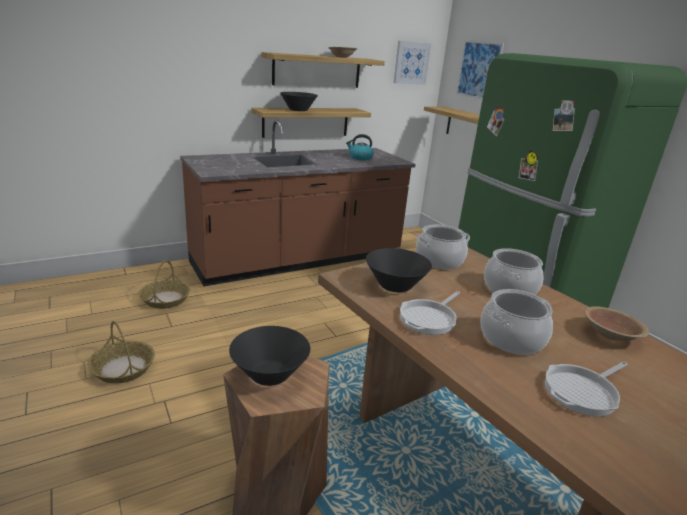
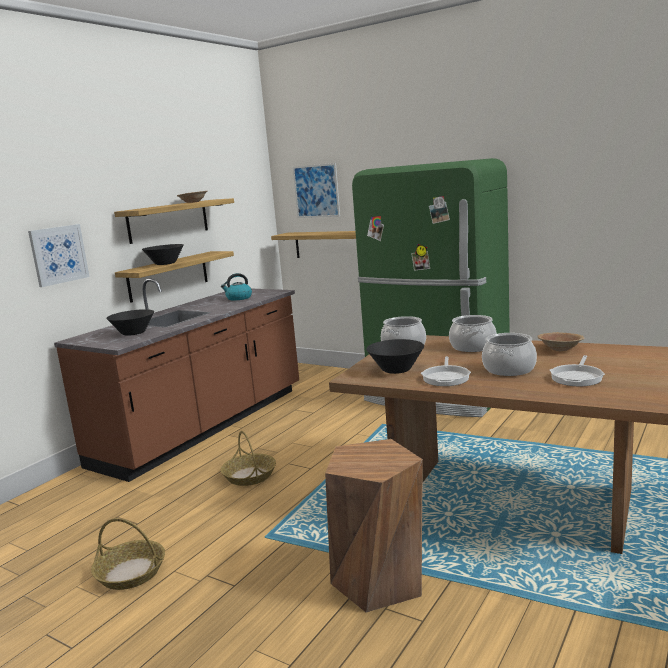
camera: 25 degrees left, 10 degrees down
(165, 299) = (100, 507): basket -> basket (250, 476)
(270, 374) = (360, 459): black bowl -> black bowl (133, 333)
(411, 63) = (247, 196): picture -> picture (58, 254)

